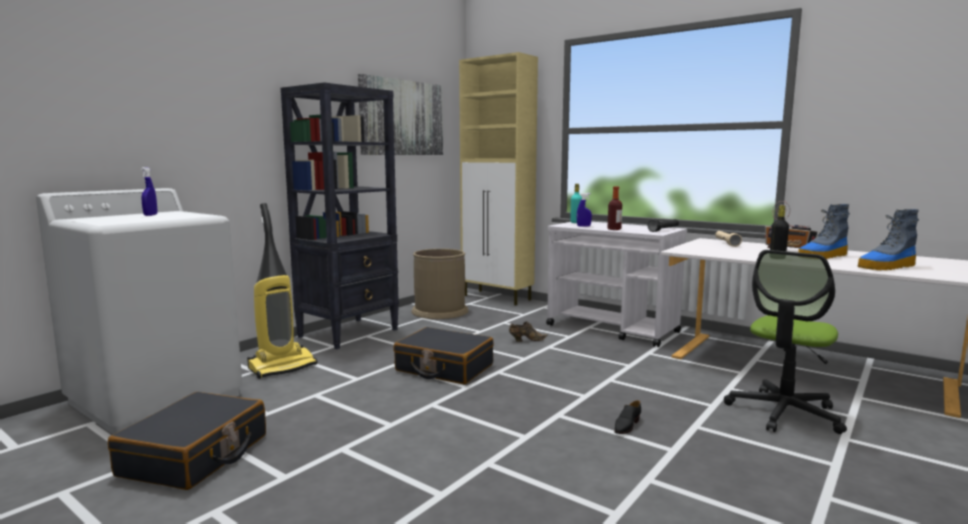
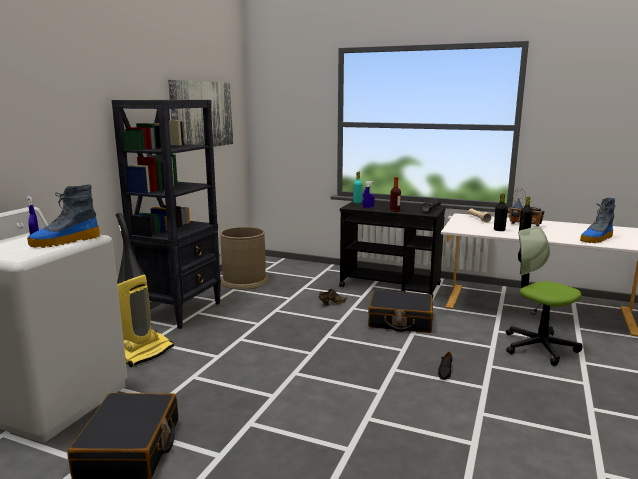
camera: 15 degrees left, 5 degrees up
(444, 368) = (283, 337): black suitcase -> black suitcase (400, 321)
(497, 298) = (284, 263): beige cabinet -> none
(613, 329) = (391, 286): white cart -> black cart
(744, 253) = (499, 230): none -> black bottle
(784, 413) = (539, 347): office chair -> office chair turned 120 degrees clockwise
(823, 256) = (551, 230): boot -> boot (65, 241)

